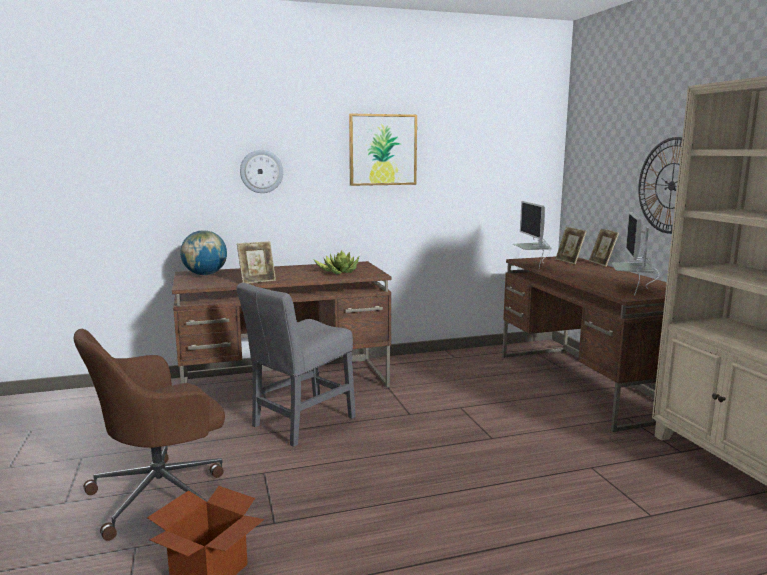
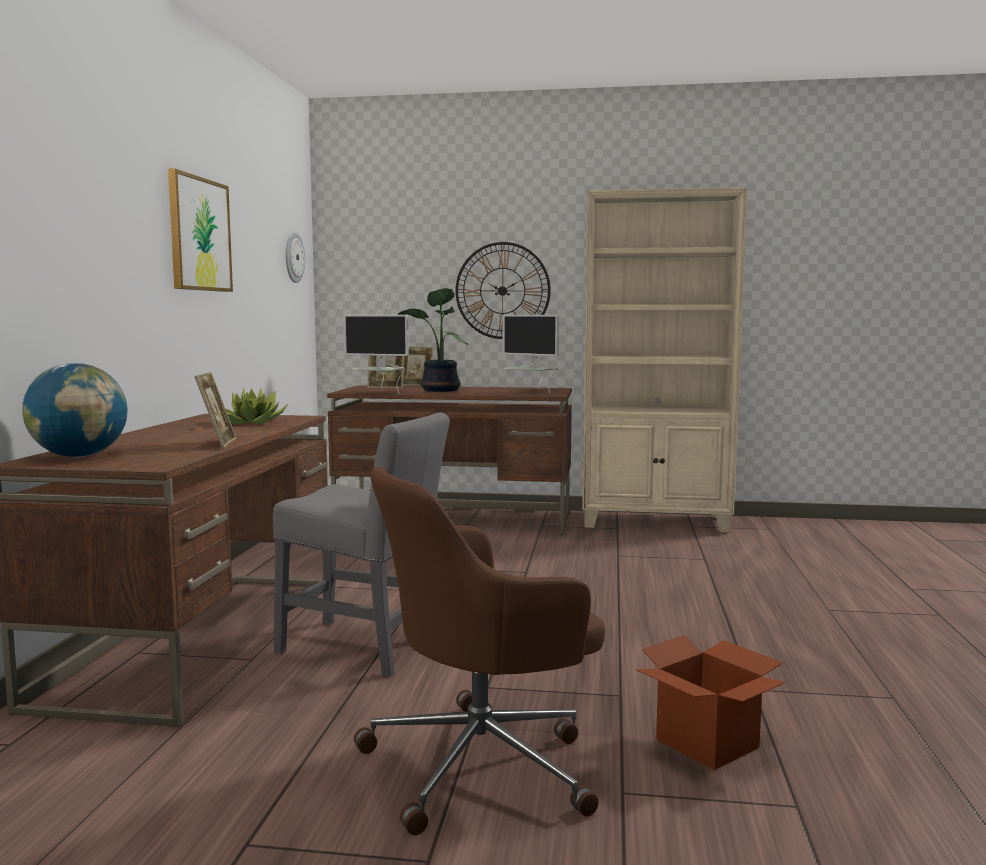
camera: 65 degrees left, 5 degrees down
(162, 494) = (484, 764): brown office chair -> brown office chair turned 75 degrees clockwise
(261, 171) = (82, 253): wall clock -> wall clock (293, 257)
(300, 423) = (365, 647): grey chair -> grey chair turned 45 degrees counterclockwise
(582, 272) = (439, 390): none -> potted plant

